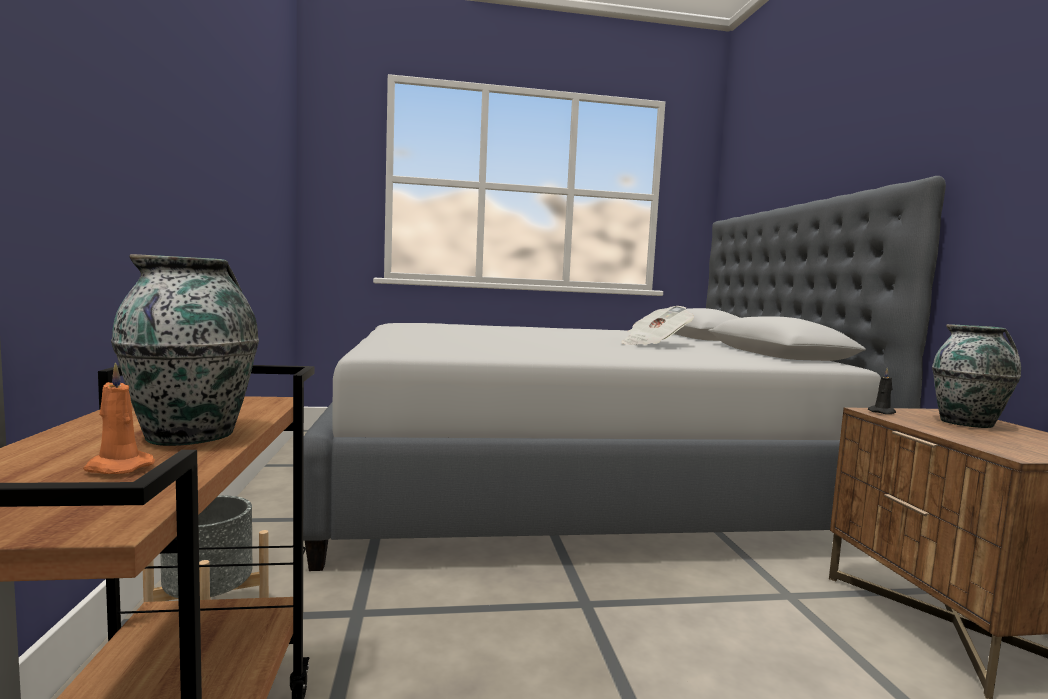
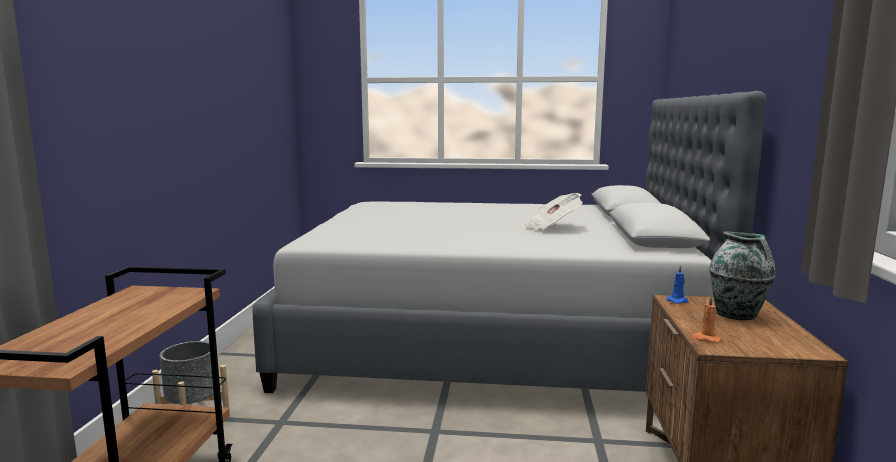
camera: 15 degrees right, 5 degrees up
(116, 467) = (87, 338): orange candle -> orange candle (705, 339)
(192, 435) = (135, 318): vase -> none
(882, 412) = (678, 301): black candle -> blue candle

